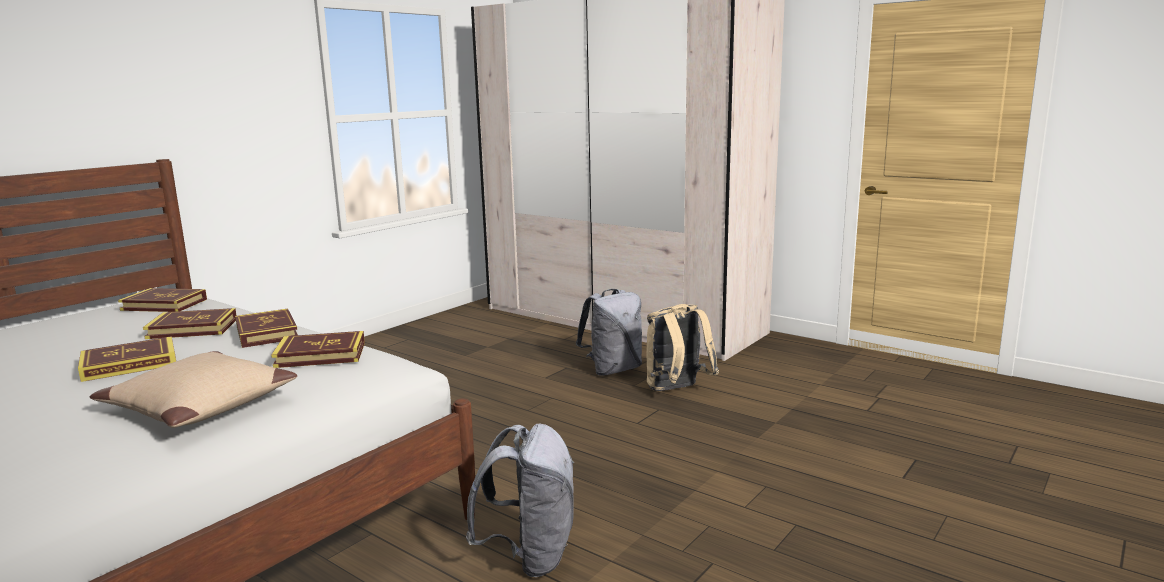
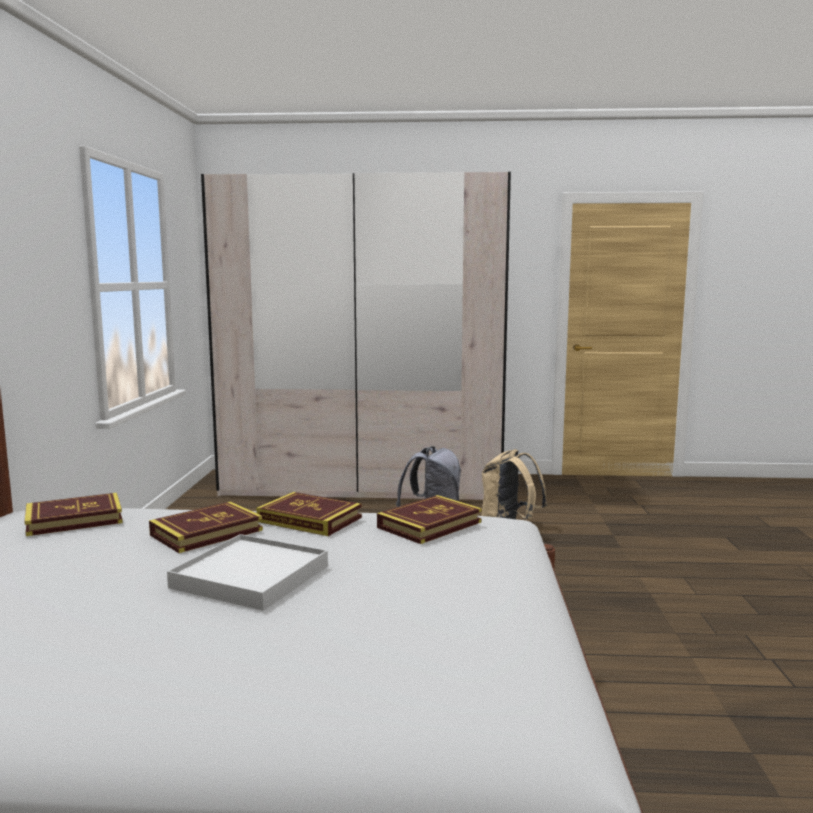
camera: 35 degrees left, 5 degrees down
(129, 364) = (250, 577): book -> white tray
(199, 405) = (454, 589): beige pillow -> none
(530, 556) = (636, 675): grey backpack -> none

